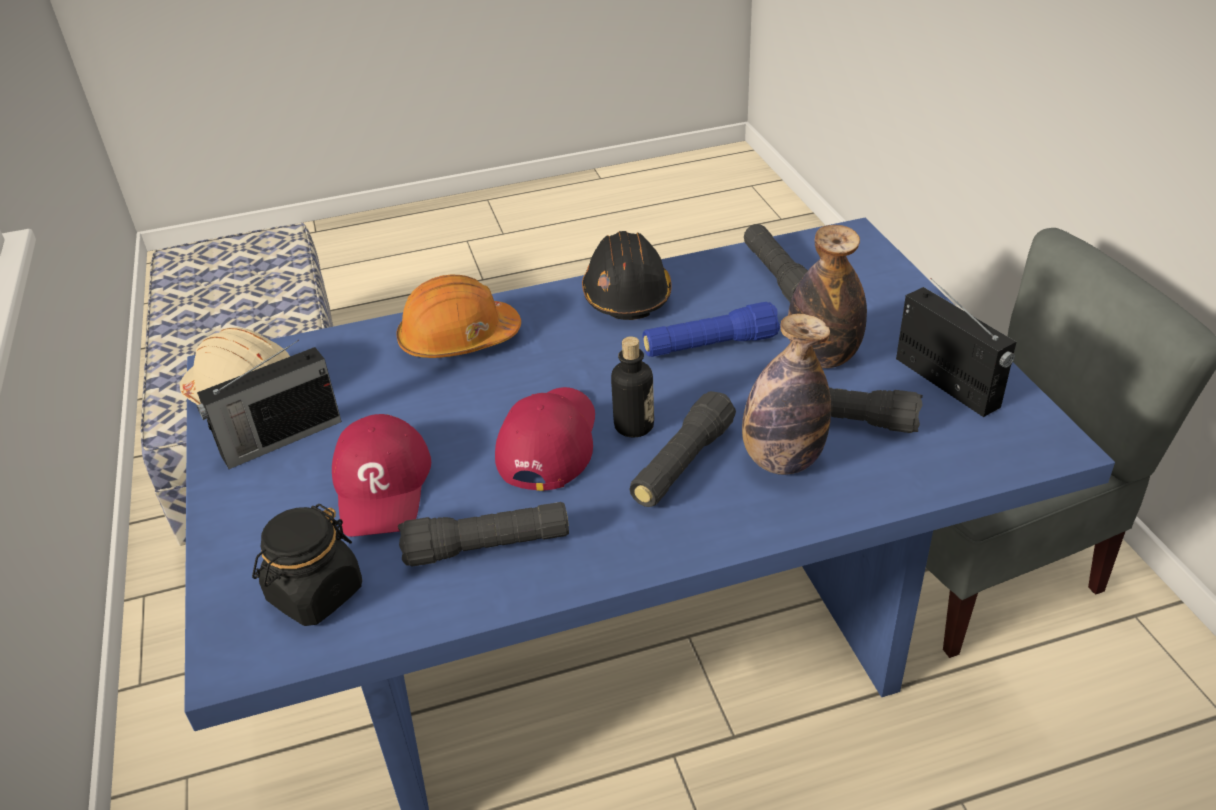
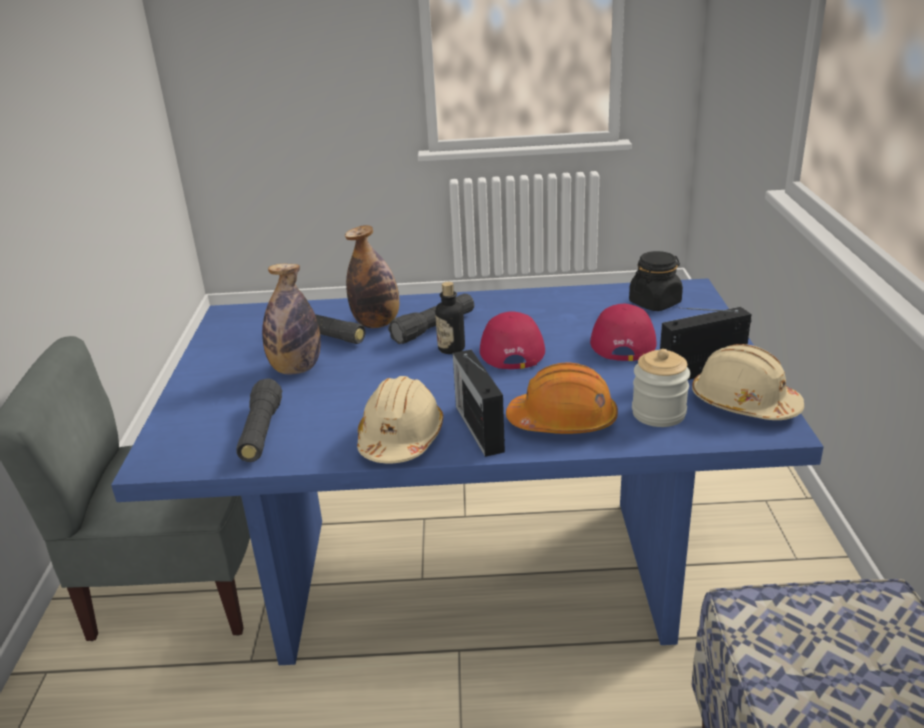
camera: 165 degrees left, 10 degrees down
(351, 366) = (658, 413): none -> jar
(487, 547) = (560, 309): black flashlight -> none
(548, 442) = (510, 347): red cap -> red cap turned 150 degrees clockwise
(626, 294) = (400, 438): black hard hat -> beige hard hat
(710, 346) = (365, 387): blue flashlight -> none
(948, 384) = (239, 345): radio -> radio (479, 427)

